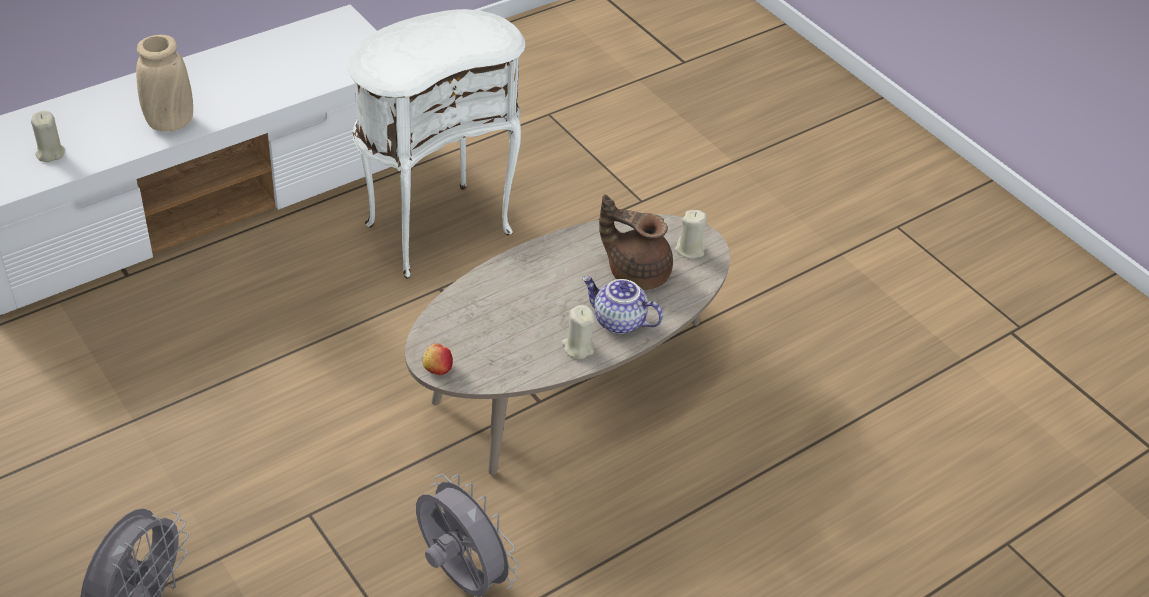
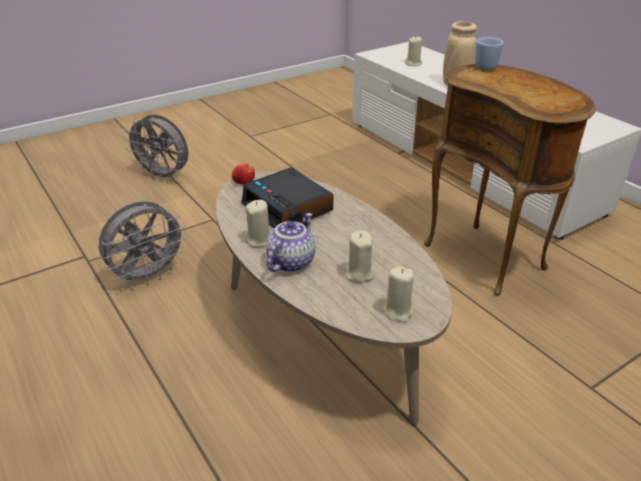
camera: 95 degrees right, 10 degrees down
(366, 56) = (488, 66): none -> blue mug
(434, 227) = (487, 256): white side table -> brown side table
(507, 323) = (288, 208): none -> alarm clock
(636, 271) = (358, 274): brown teapot -> beige candle

